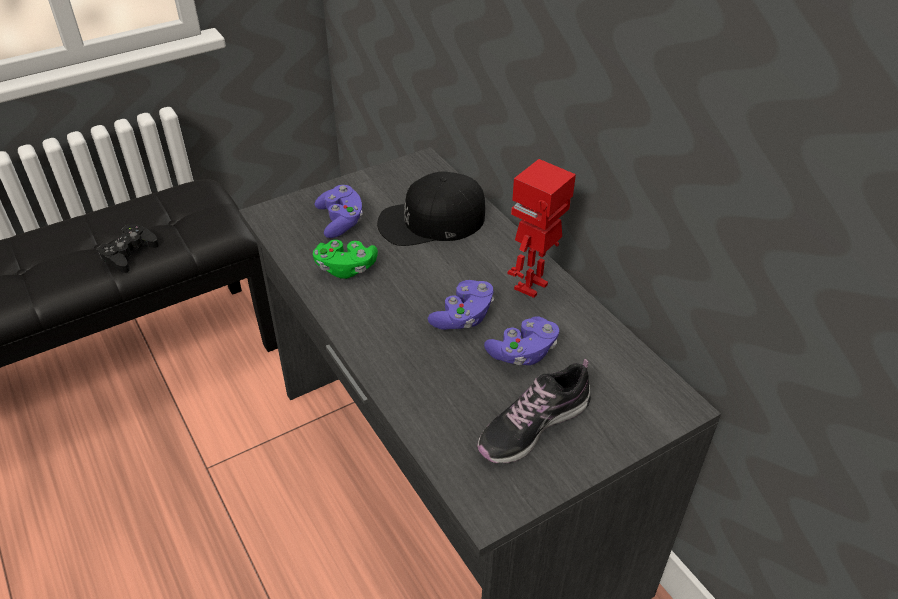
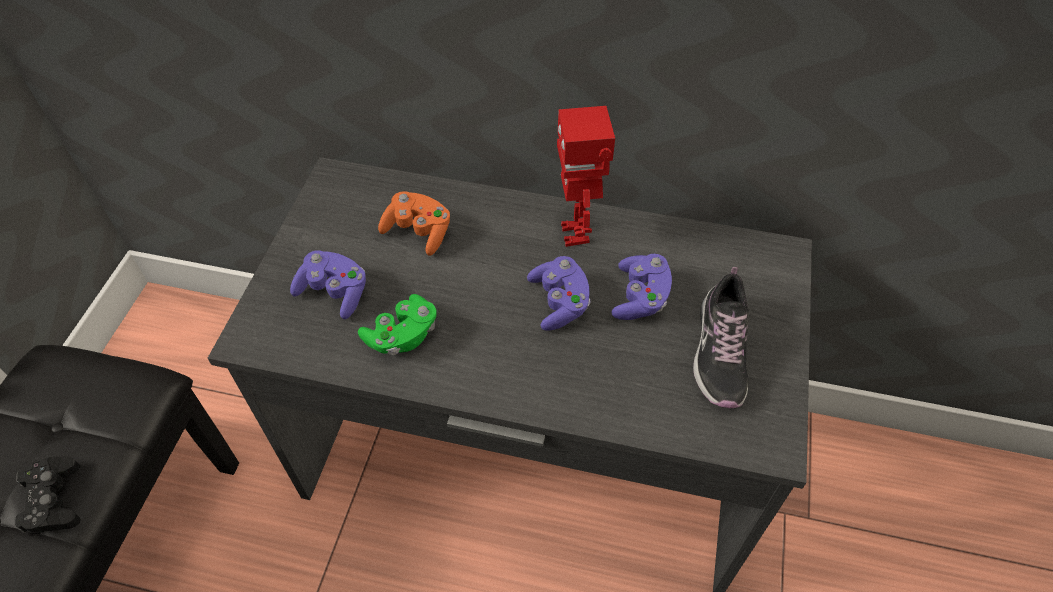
camera: 45 degrees left, 10 degrees up
(431, 221) = (418, 232): black cap -> orange game controller

